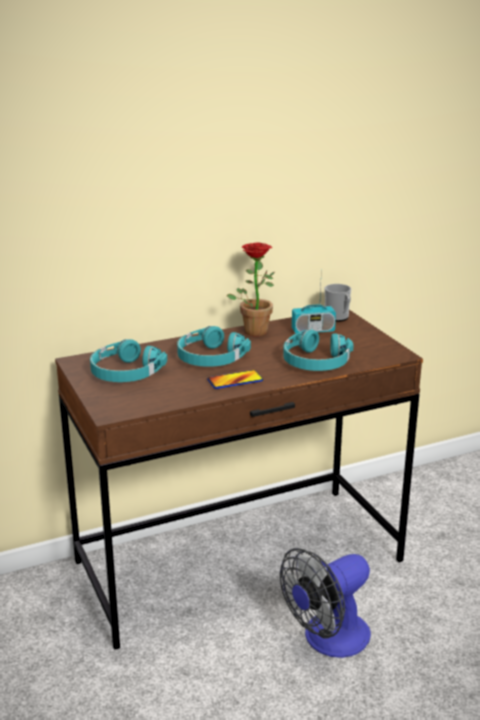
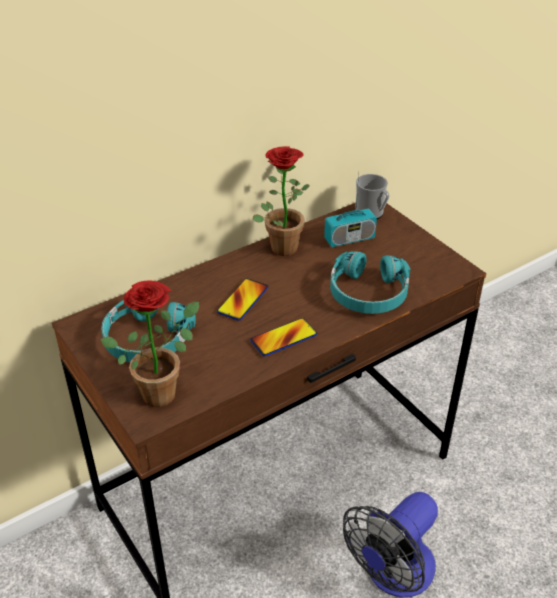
camera: 10 degrees left, 15 degrees up
(128, 400) = (163, 390): none -> potted plant
(210, 358) = (243, 300): turquoise headphones -> phone

